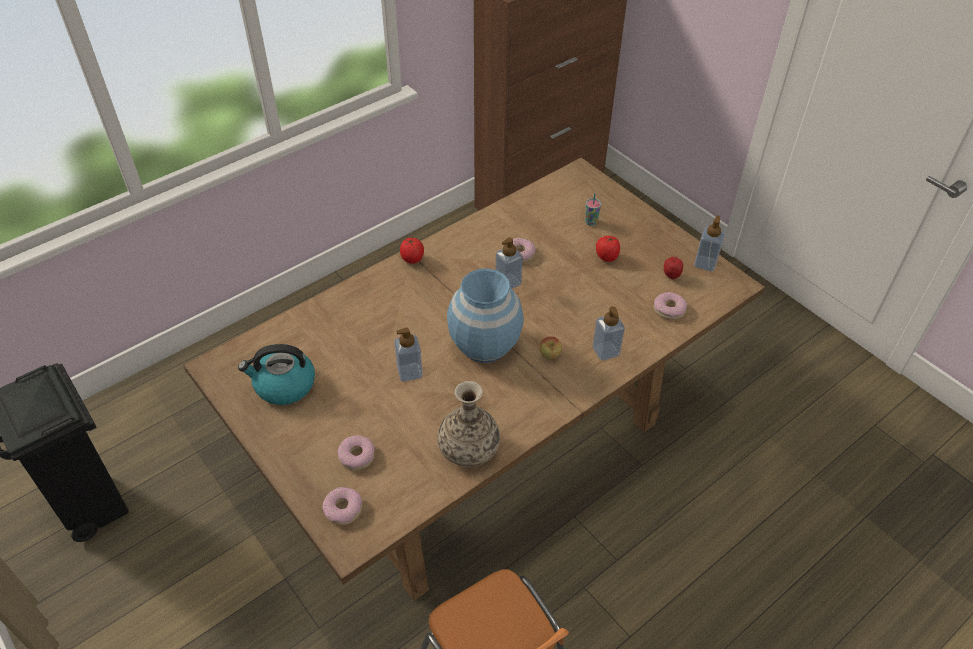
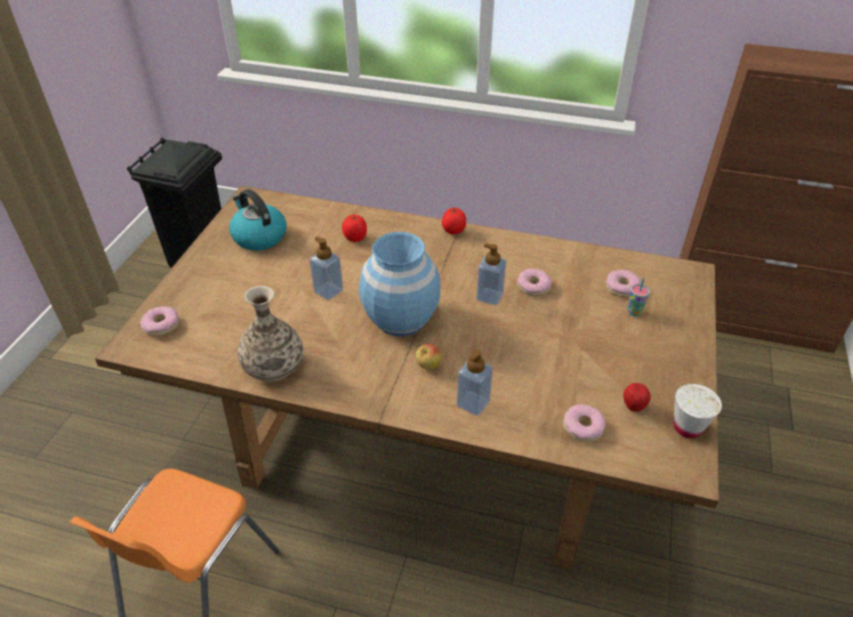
camera: 55 degrees right, 5 degrees down
(356, 456) = (218, 306): donut -> donut (621, 287)
(606, 257) = (600, 345): tomato -> tomato (355, 238)
(705, 263) = (687, 427): soap dispenser -> white cup

